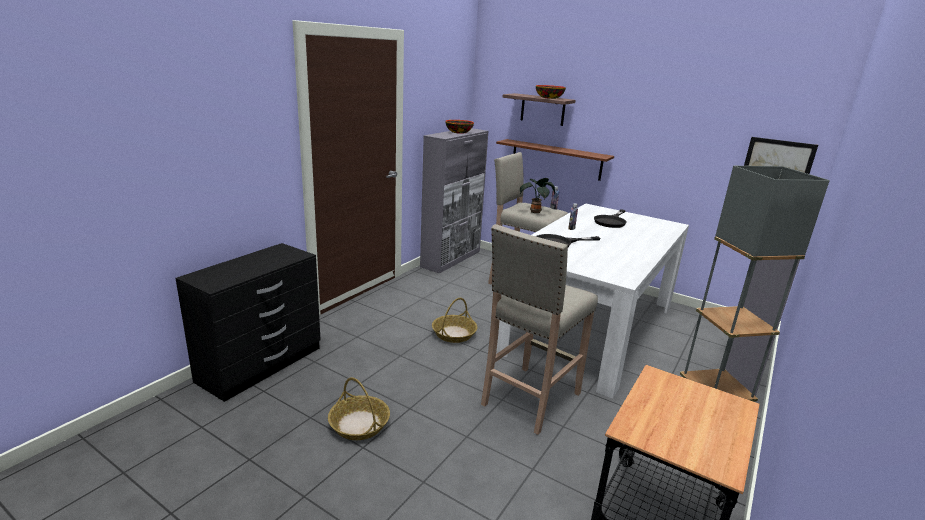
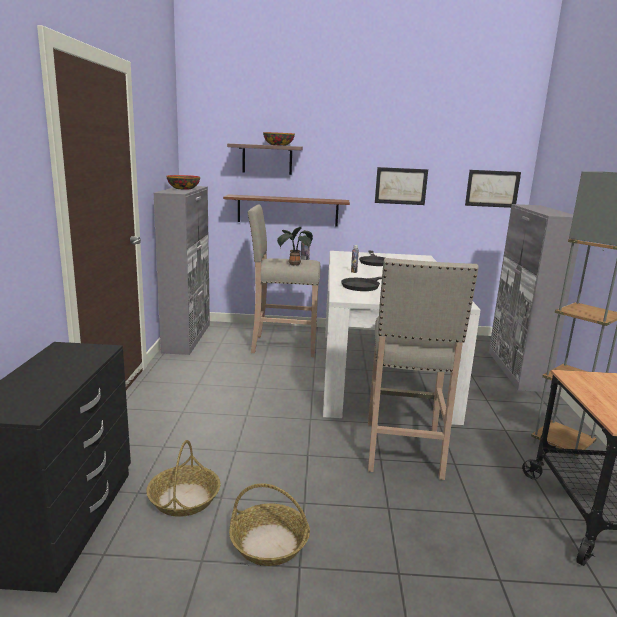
camera: 30 degrees left, 5 degrees down
(454, 334) = (269, 411): basket -> basket (184, 499)
(669, 147) = (401, 186): none -> picture

